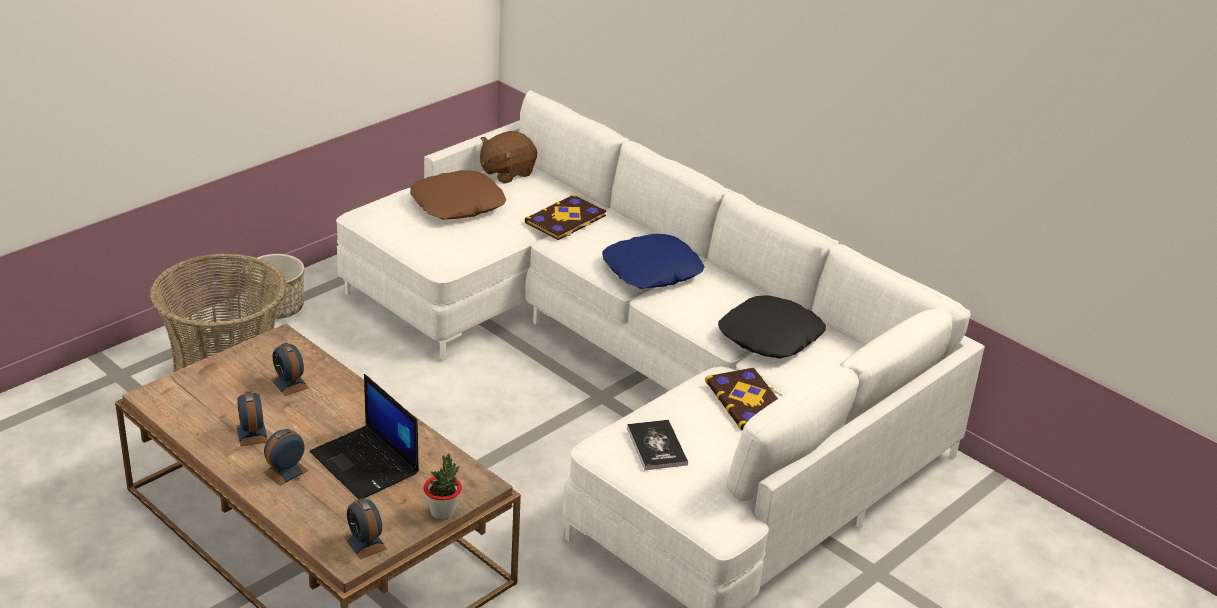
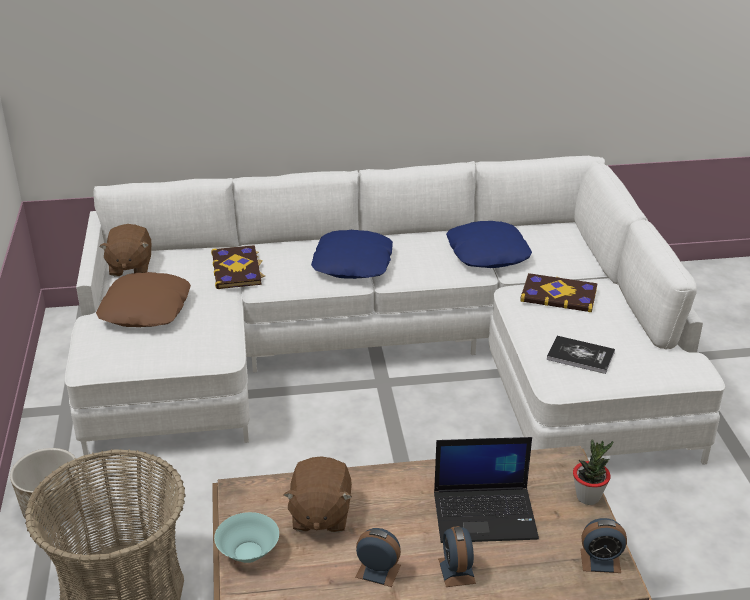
camera: 50 degrees left, 0 degrees up
(220, 368) = (248, 551): none -> turquoise bowl
(289, 383) = (320, 514): alarm clock -> brown plush toy
(769, 336) = (487, 253): black pillow -> blue pillow

